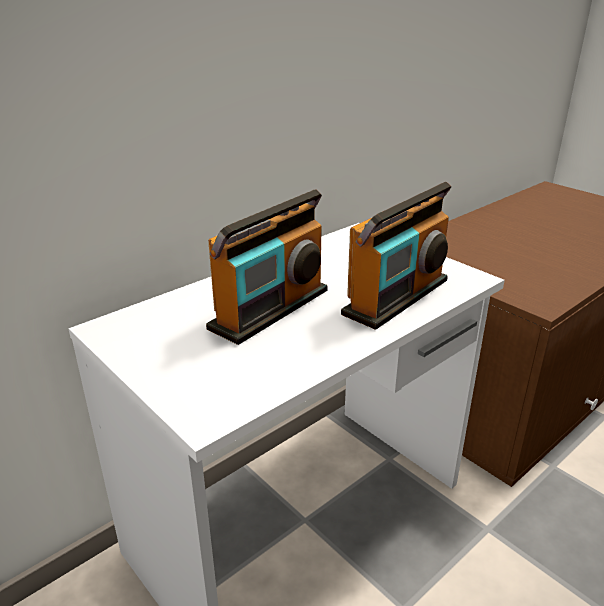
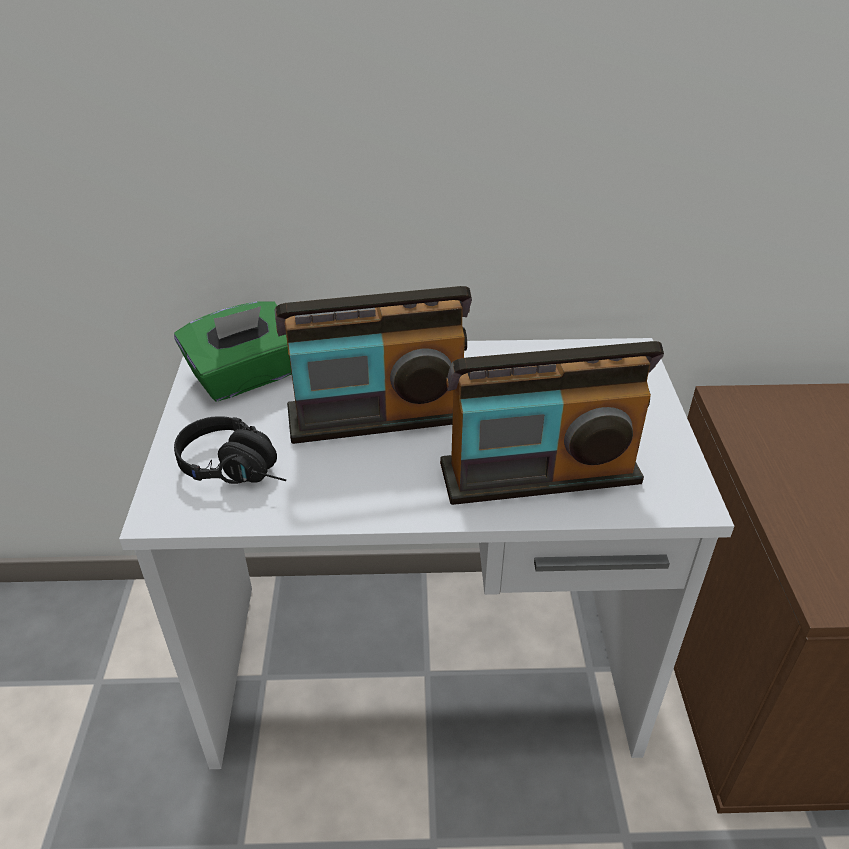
camera: 40 degrees right, 10 degrees up
(147, 326) = (245, 377): none -> green tissue box
(224, 373) = (240, 469): none -> black headphones

